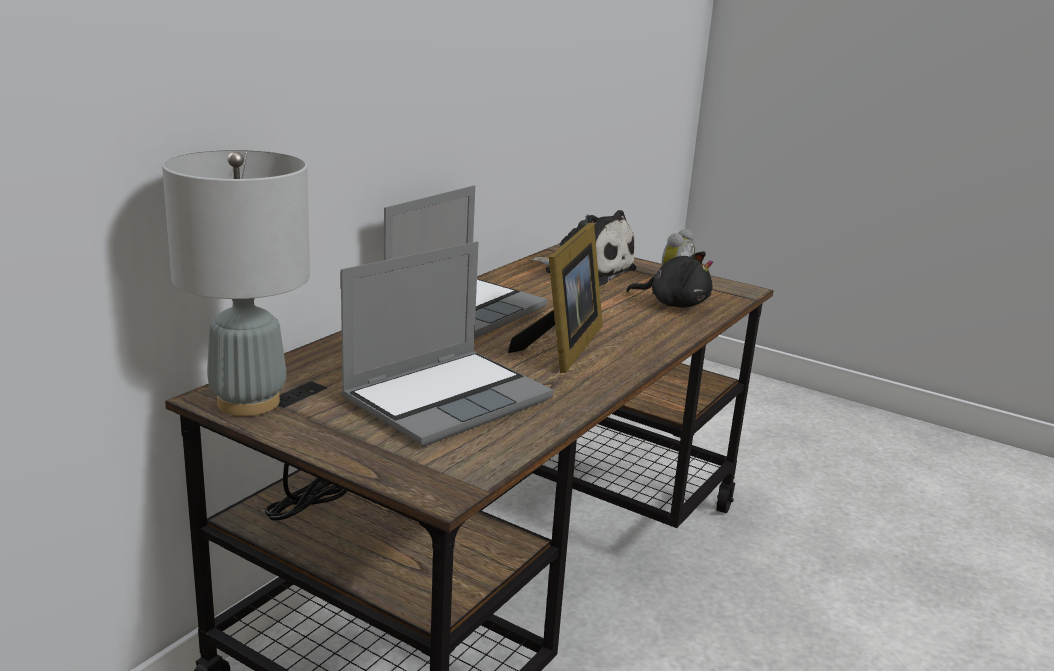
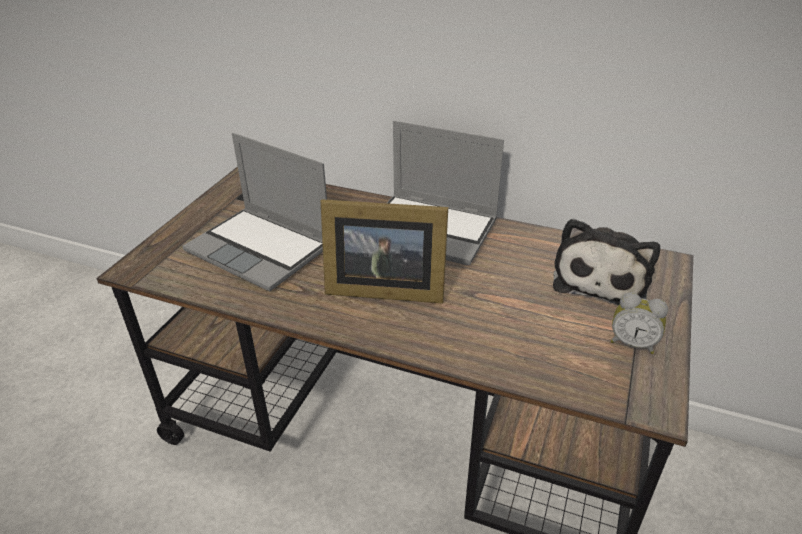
camera: 80 degrees right, 15 degrees up
(249, 402) = (238, 187): grey table lamp -> none
(674, 304) = (547, 348): black plush toy -> none

